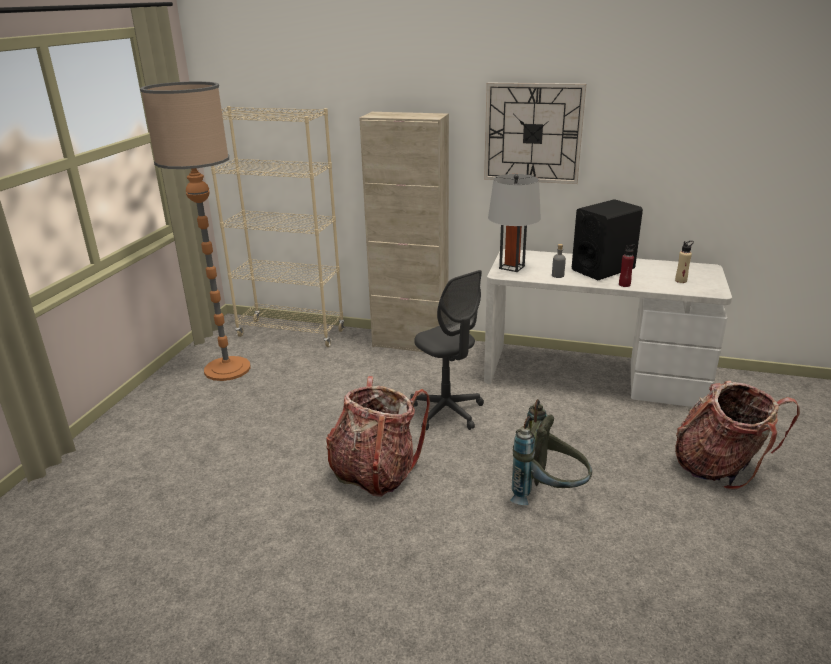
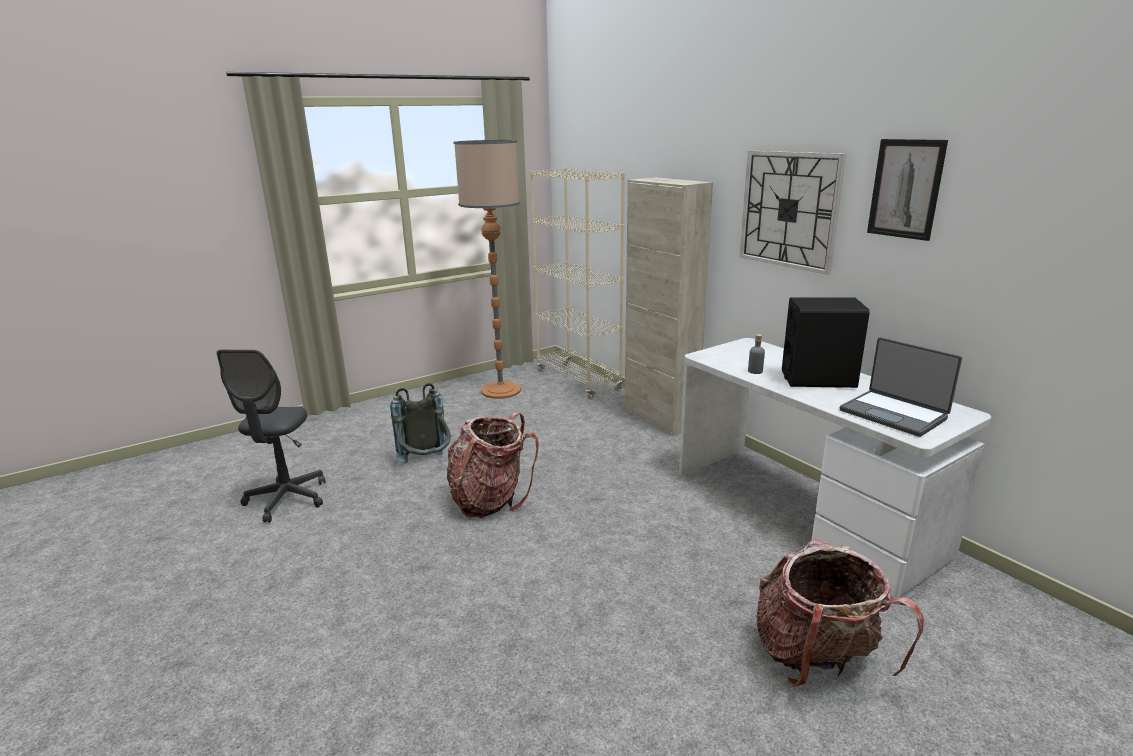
camera: 40 degrees right, 5 degrees down
(447, 412) = (609, 481): grey office chair -> grey office chair (287, 499)
(512, 267) = (723, 353): grey table lamp -> none
(548, 495) = (593, 584): grey backpack -> grey backpack (427, 465)
(624, 284) = (812, 398): red bottle -> none
(641, 110) = (905, 189): none -> picture
(681, 281) = (894, 414): beige bottle -> laptop

